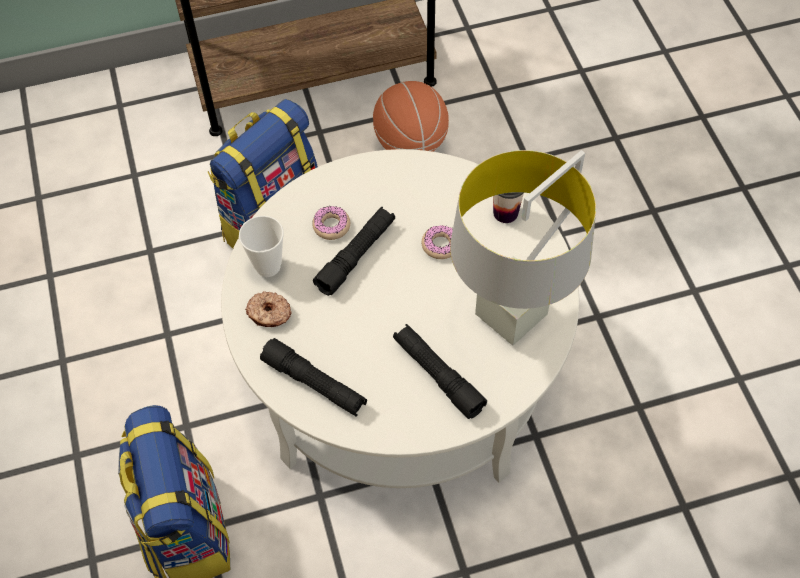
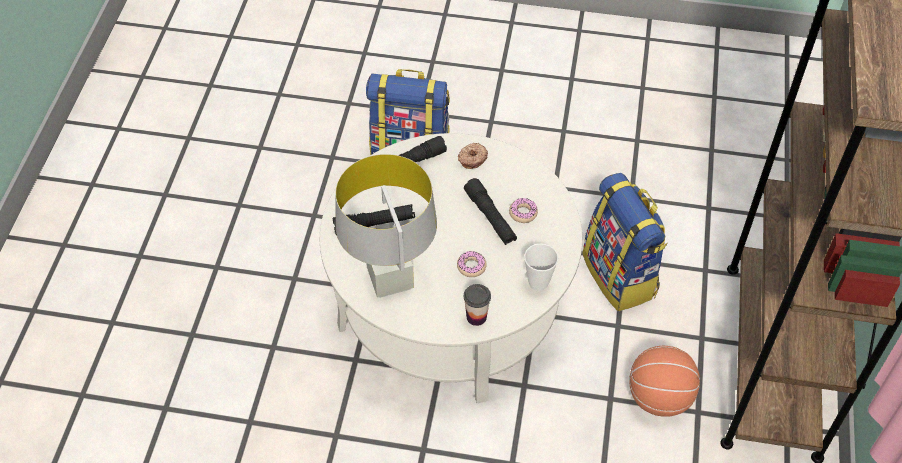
camera: 115 degrees right, 5 degrees down
(268, 266) = (509, 169): cup -> cup (538, 283)

